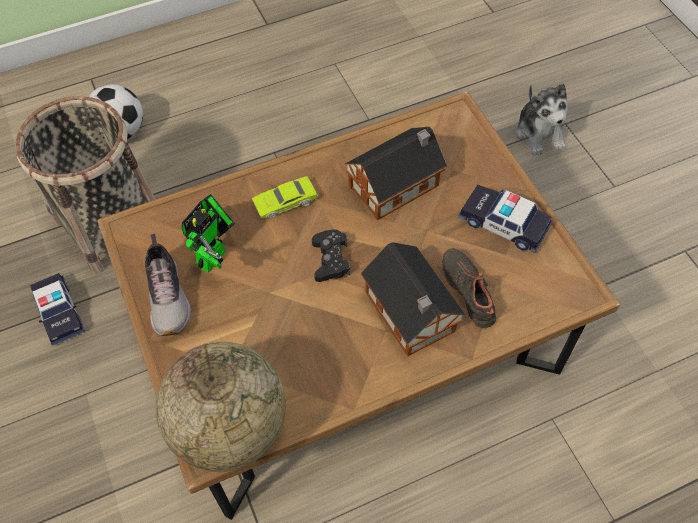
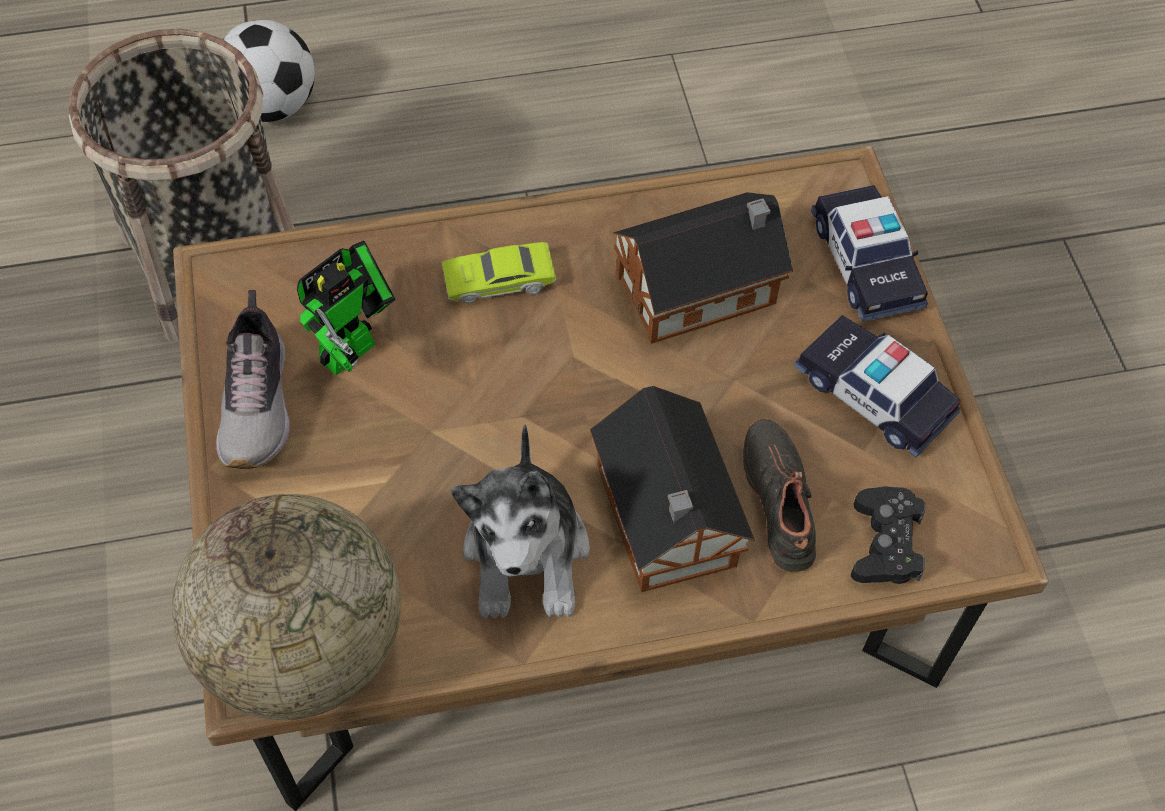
camera: 10 degrees right, 0 degrees up
(59, 312) = (95, 395): toy car -> toy car (865, 263)
(330, 260) = (551, 396): black game controller -> black game controller (885, 543)
(539, 133) = (1011, 247): plush toy -> plush toy (527, 553)

